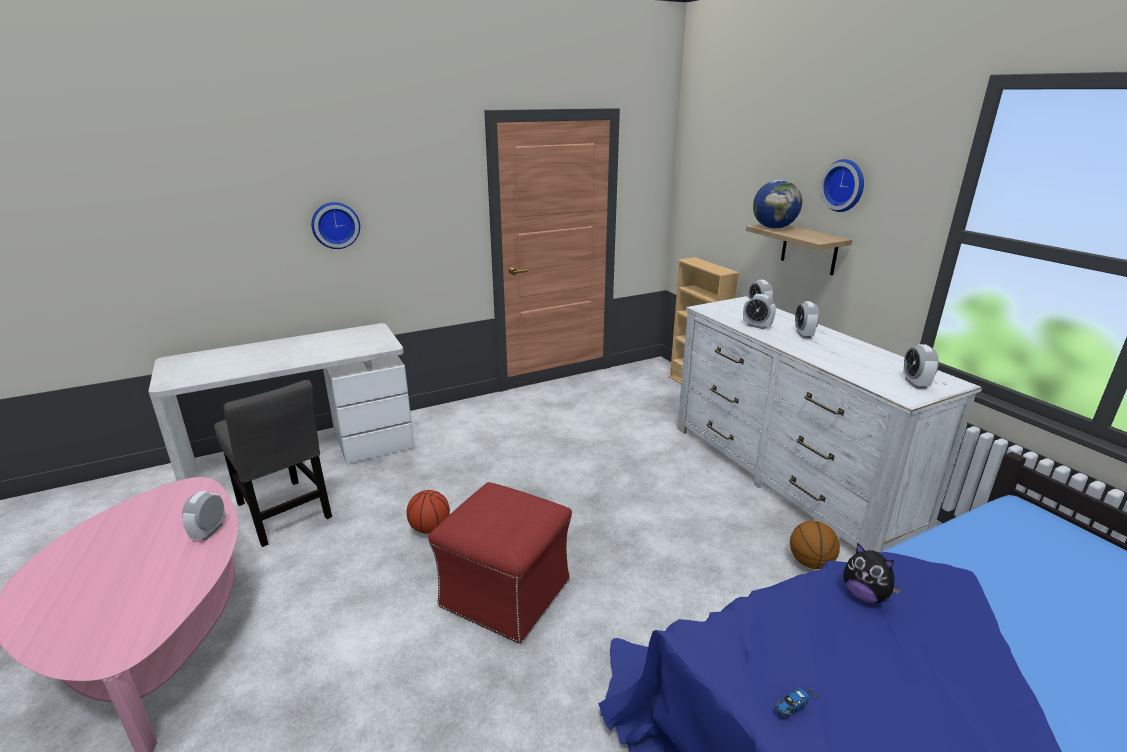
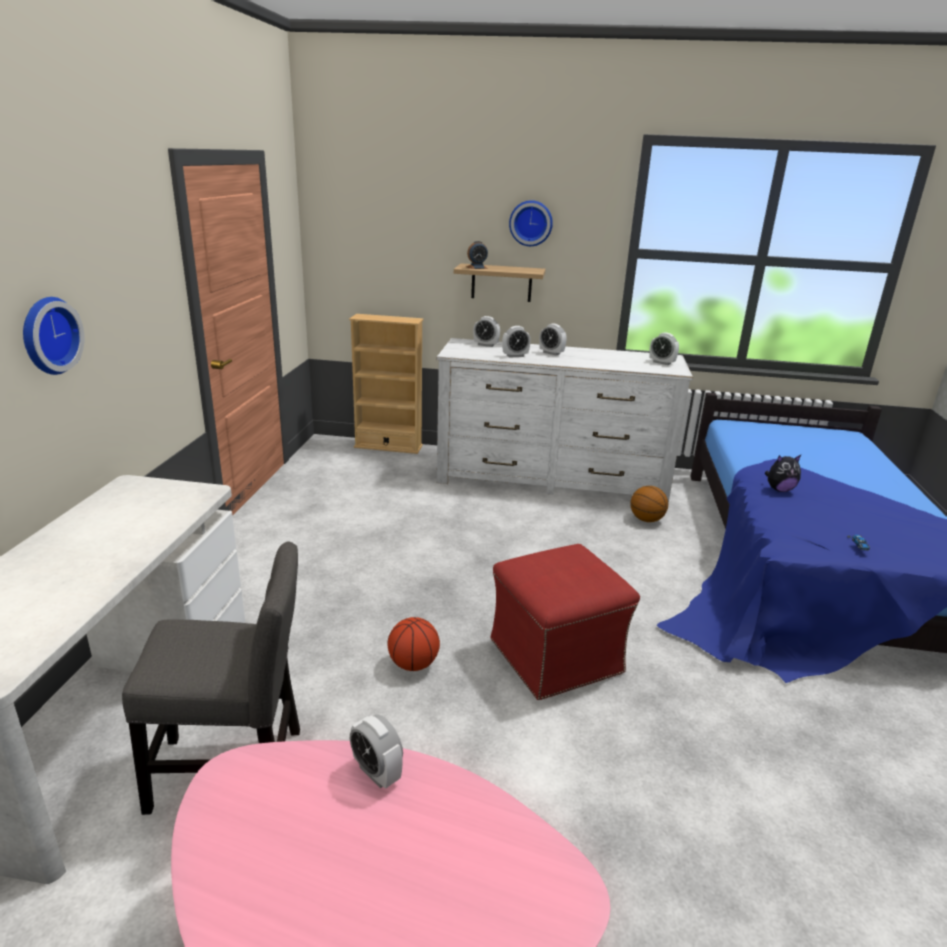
camera: 55 degrees left, 0 degrees up
(773, 228) = (477, 267): globe -> alarm clock

